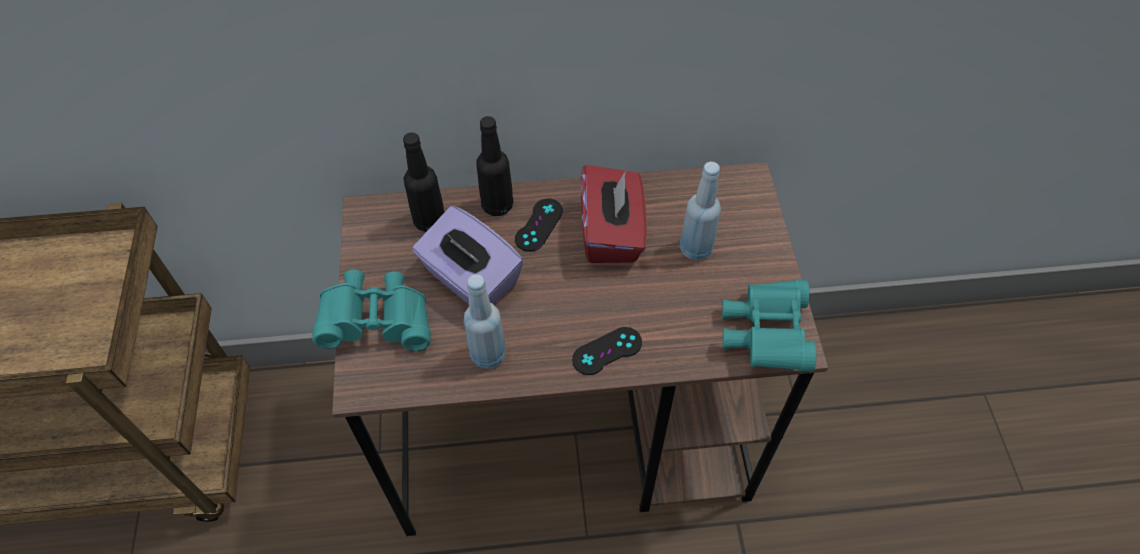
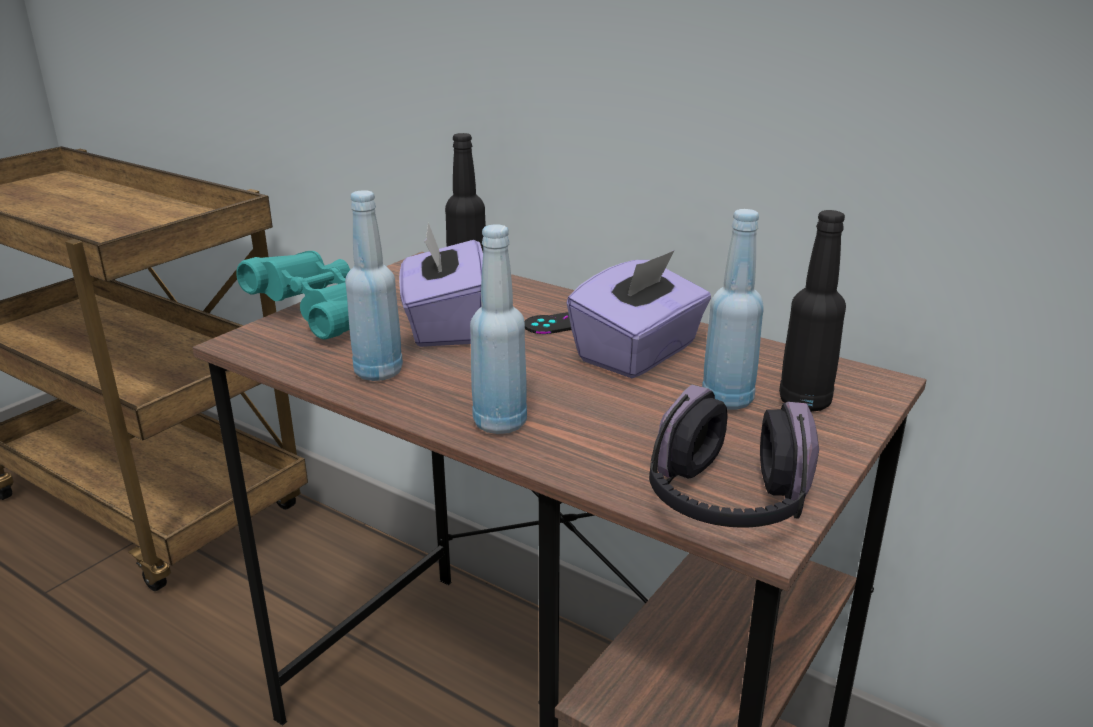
camera: 40 degrees right, 30 degrees down
(497, 205) = (545, 297): black bottle -> black bottle (804, 401)
(607, 351) = (500, 423): black game controller -> blue bottle
(612, 233) = (639, 353): red tissue box -> purple tissue box
(765, 334) = (726, 501): turquoise binoculars -> headphones

